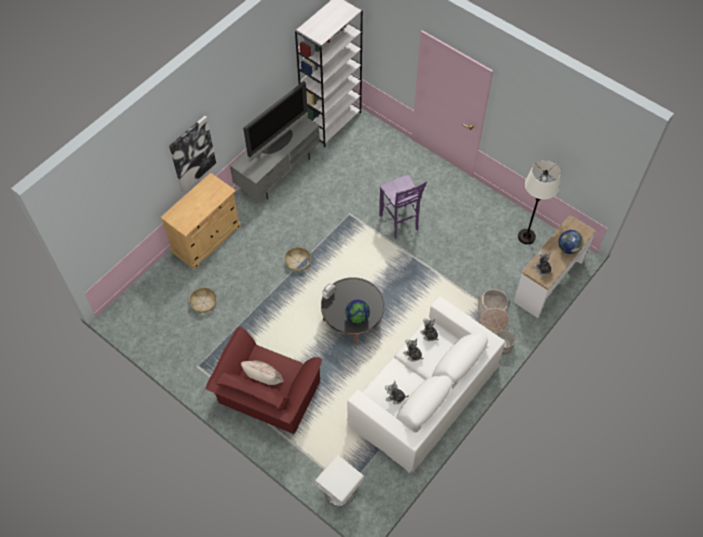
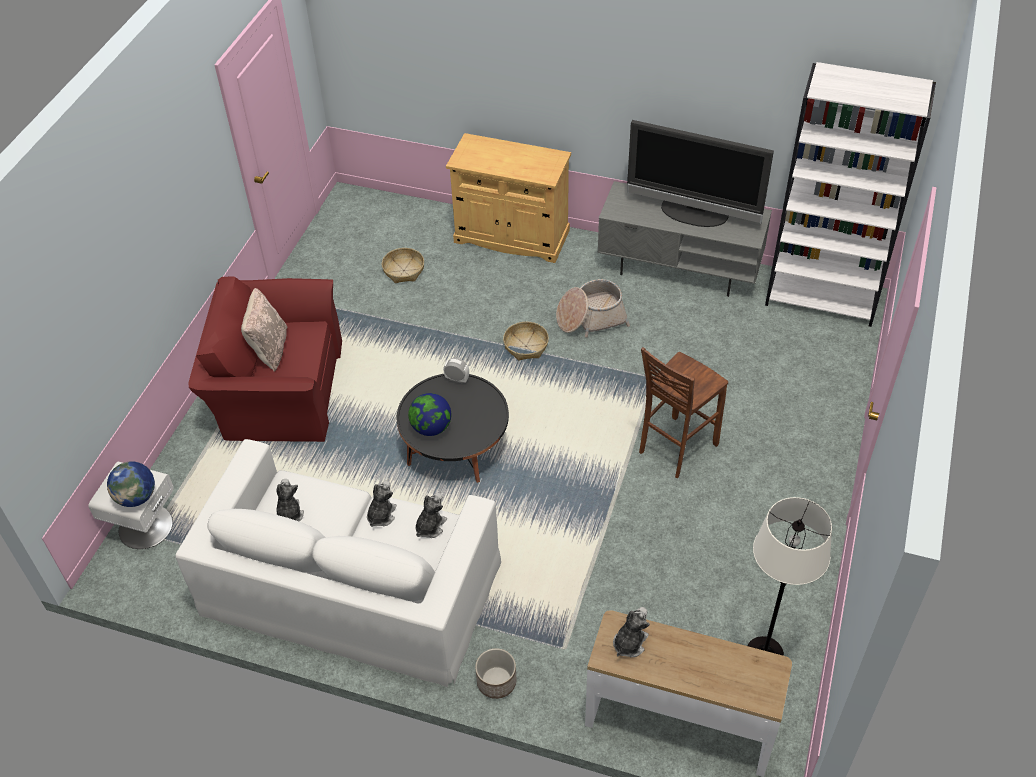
camera: 70 degrees right, 10 degrees down
(192, 154) = (551, 90): picture -> none
(399, 223) = (675, 448): purple stool -> brown stool
(492, 314) = (556, 645): basket -> basket (591, 318)
(568, 248) = (705, 677): globe -> globe (137, 497)

